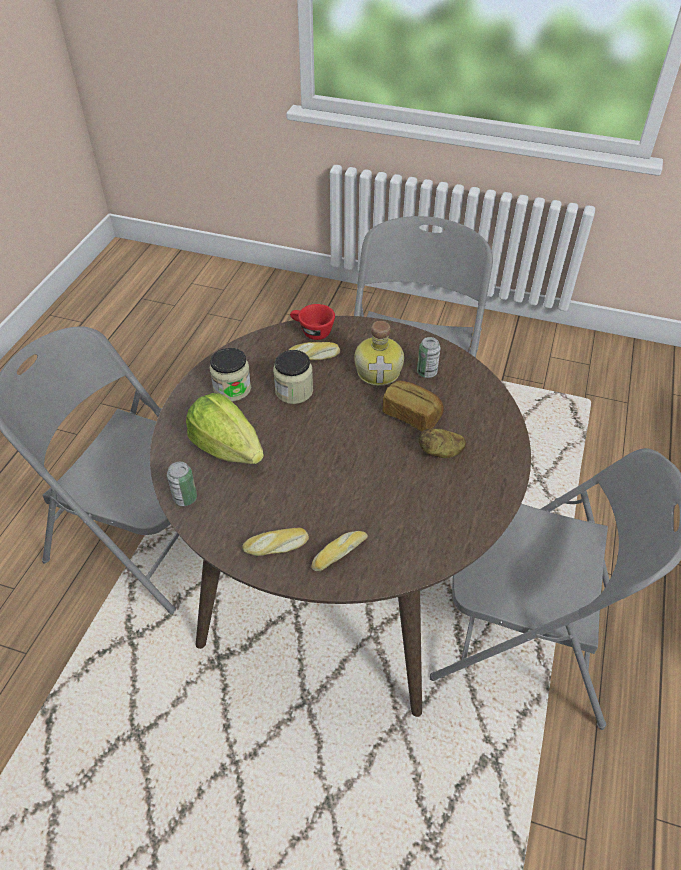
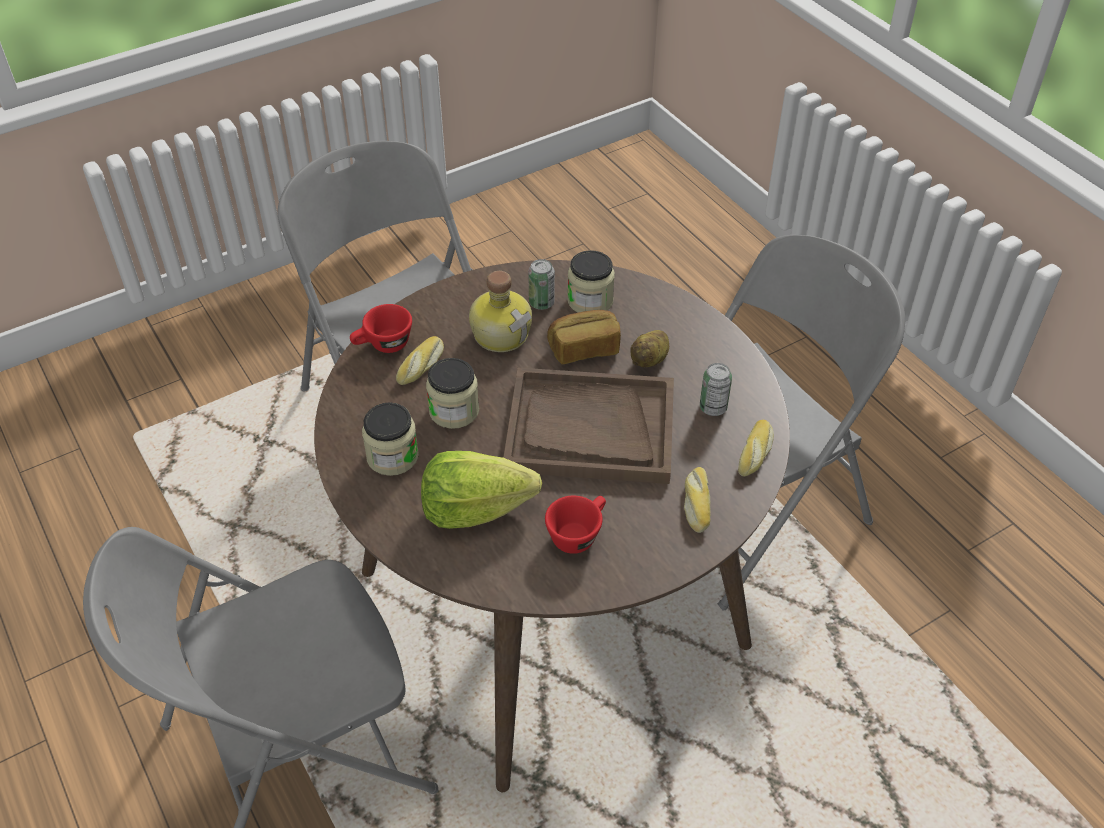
camera: 50 degrees left, 0 degrees up
(185, 498) = (508, 582): can -> can (713, 407)
(253, 507) = (578, 533): none -> red cup
(276, 547) = (644, 545): bread -> bread (756, 453)
(346, 460) = (590, 429): none -> brown tray
(456, 392) = (590, 301): none -> jar

